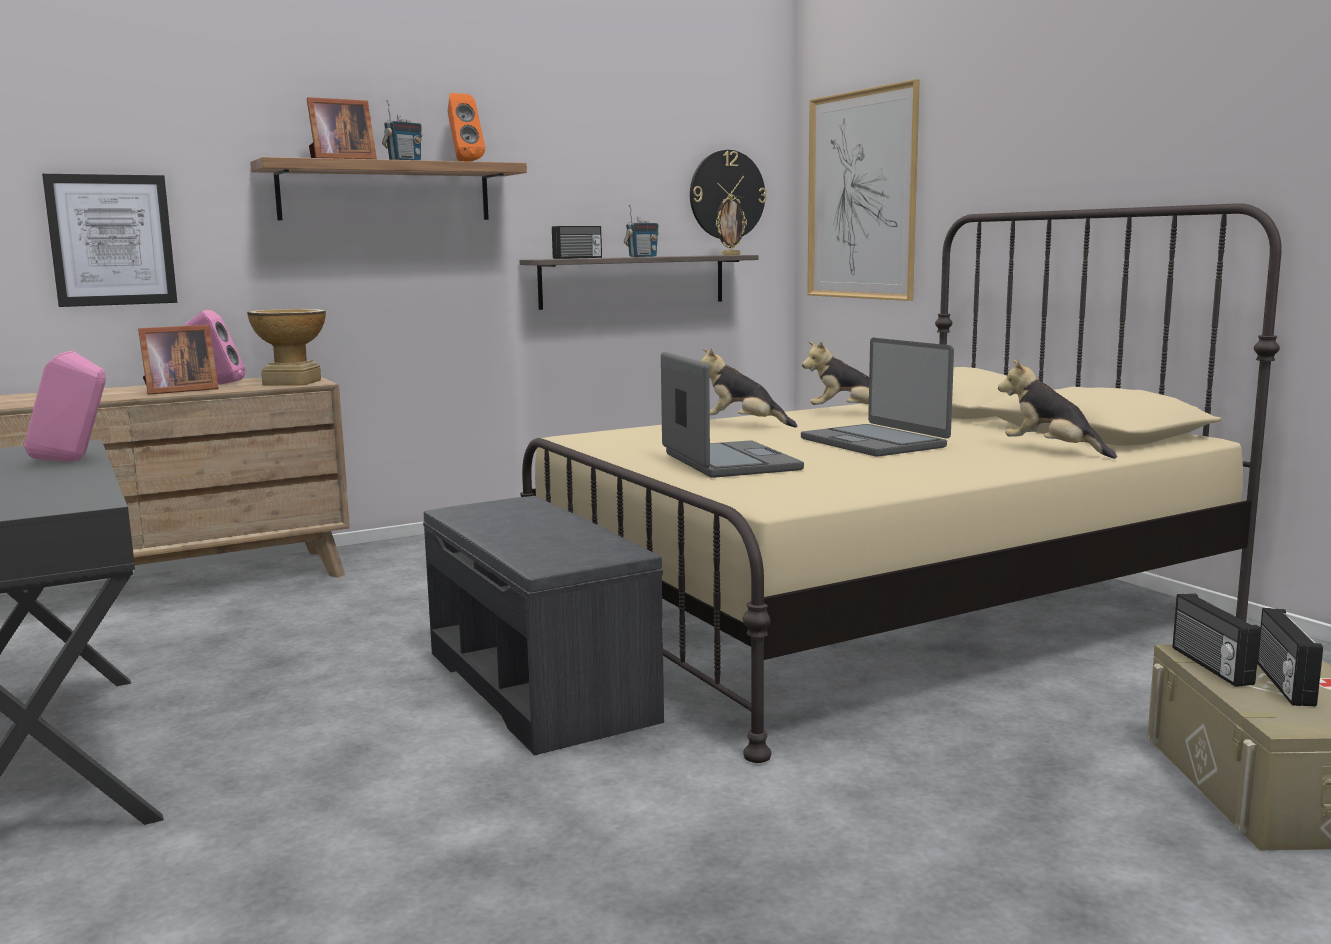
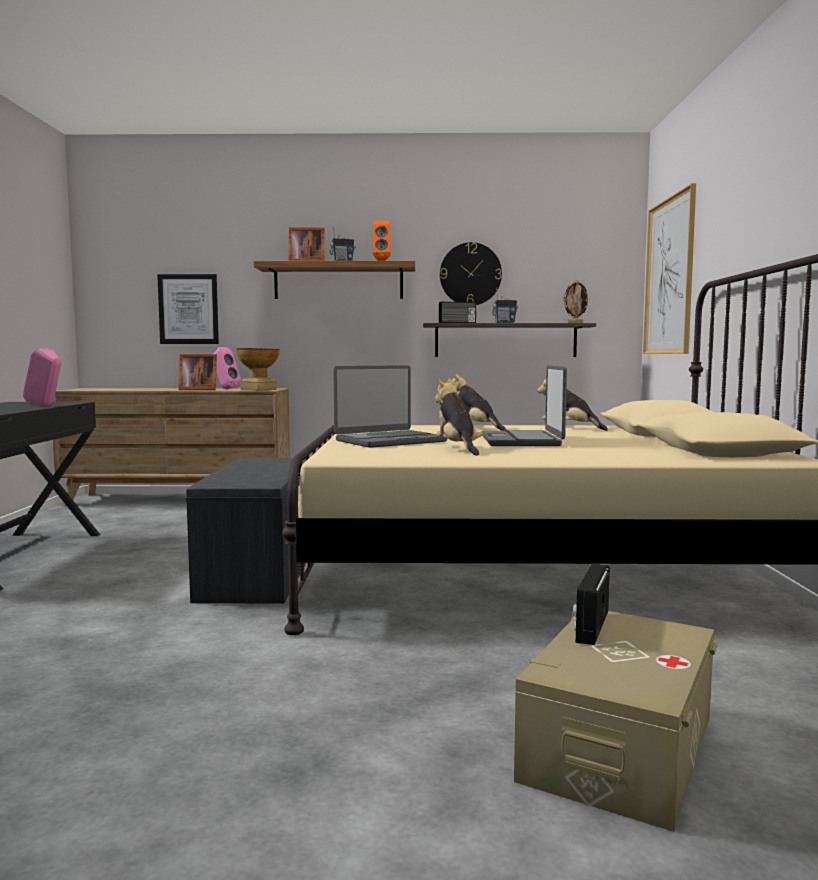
camera: 30 degrees right, 5 degrees down
(727, 195) = (583, 281): wall clock -> wall clock (470, 274)
(728, 462) = (389, 441): laptop -> laptop turned 45 degrees clockwise
(1052, 451) = (633, 454): plush toy -> plush toy (457, 449)
(1282, 684) = (623, 650): radio -> none

